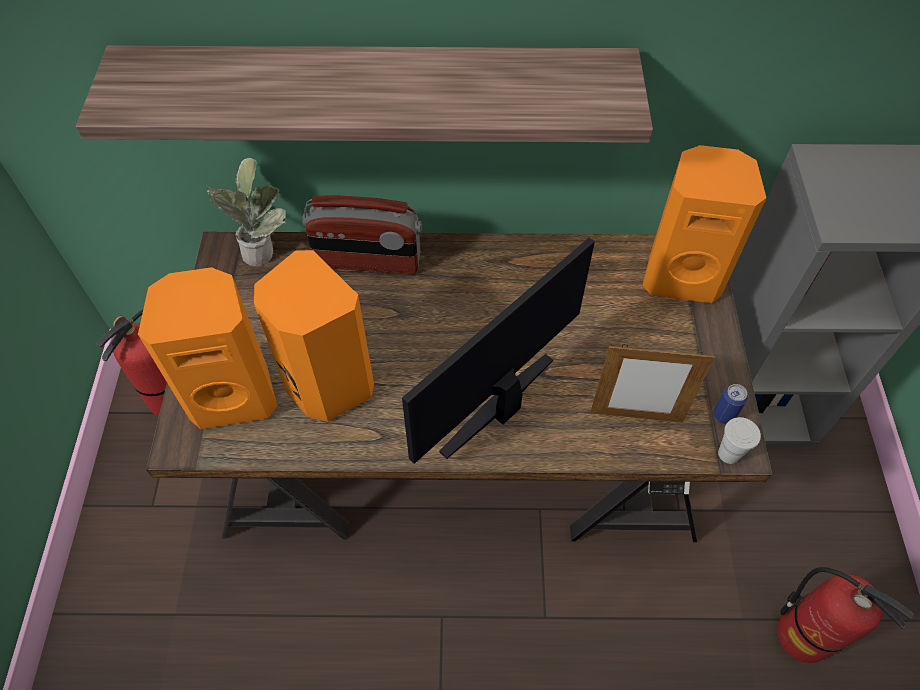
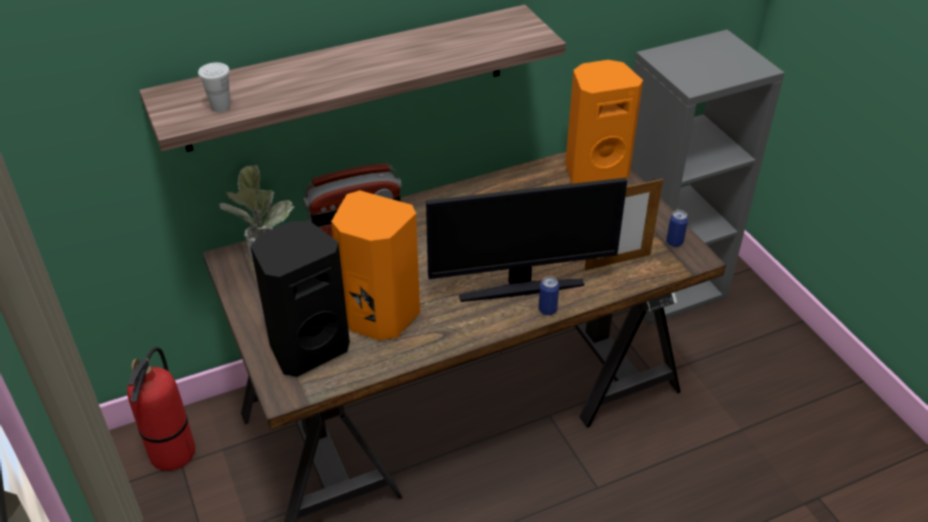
camera: 25 degrees left, 15 degrees down
(234, 394) = (307, 347): orange speaker -> black speaker
(501, 408) = (521, 288): monitor -> monitor turned 120 degrees counterclockwise
(515, 451) = (547, 309): none -> can
(728, 454) = (691, 262): white cup -> white cup (220, 107)
(803, 635) = (789, 423): fire extinguisher -> none

